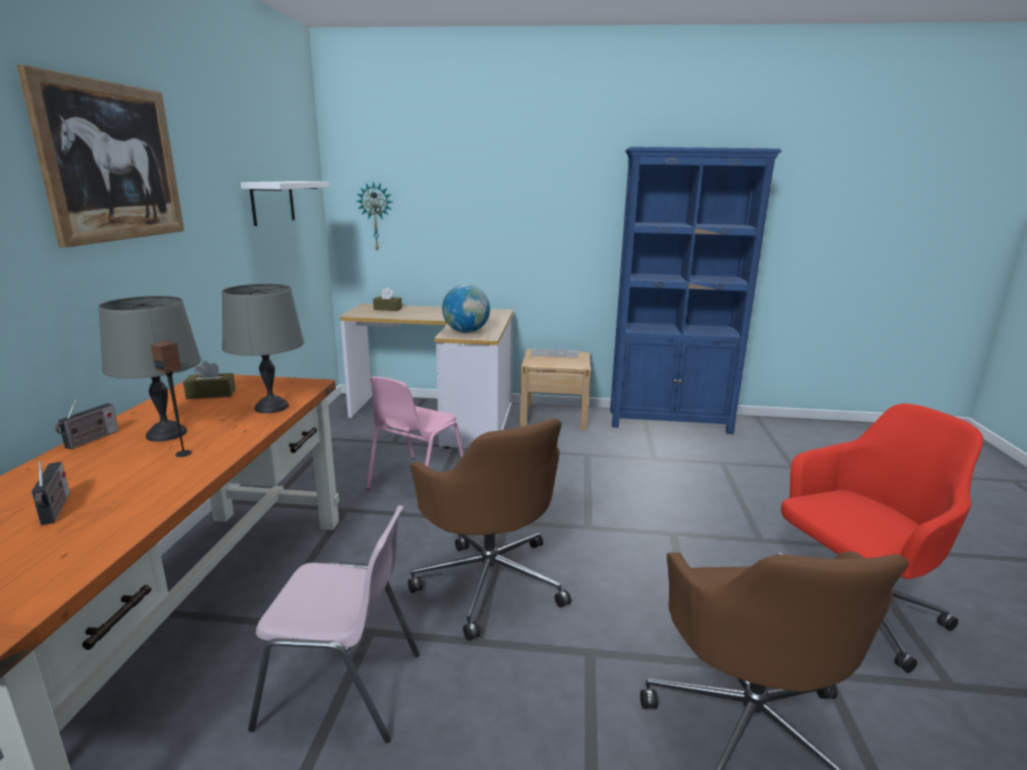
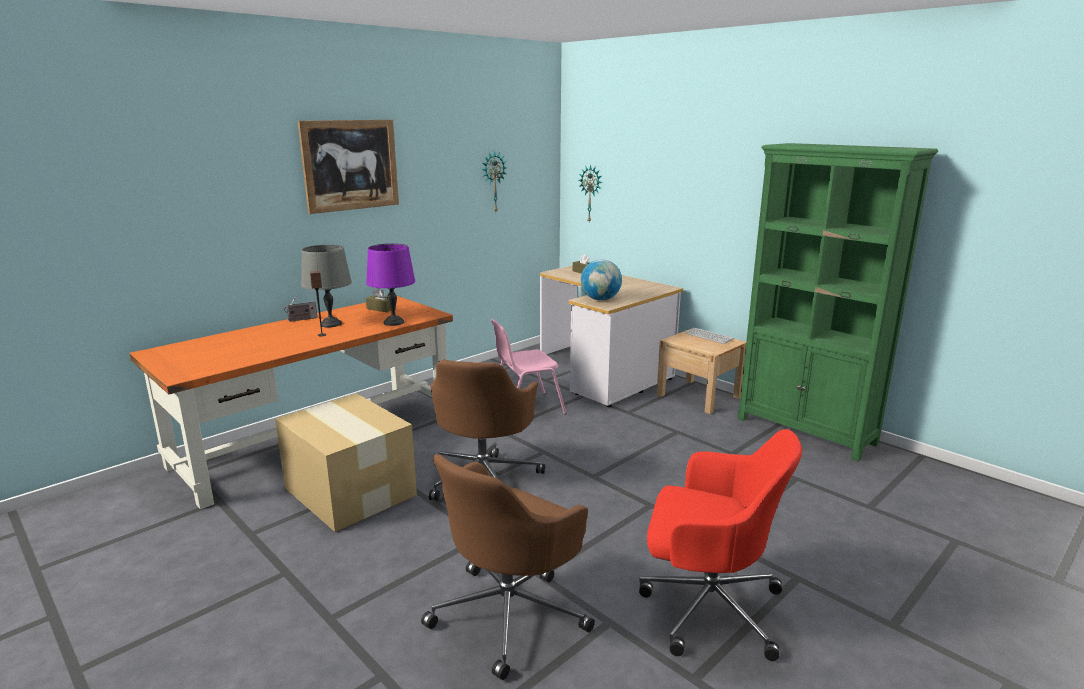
camera: 40 degrees right, 0 degrees up
(56, 510) = (249, 344): radio -> none
(271, 407) = (393, 322): grey table lamp -> purple table lamp
(272, 202) = (493, 182): white shelf -> wall clock
(343, 690) = (350, 492): pink chair -> cardboard box
(670, 422) = (806, 431): blue bookcase -> green bookcase

